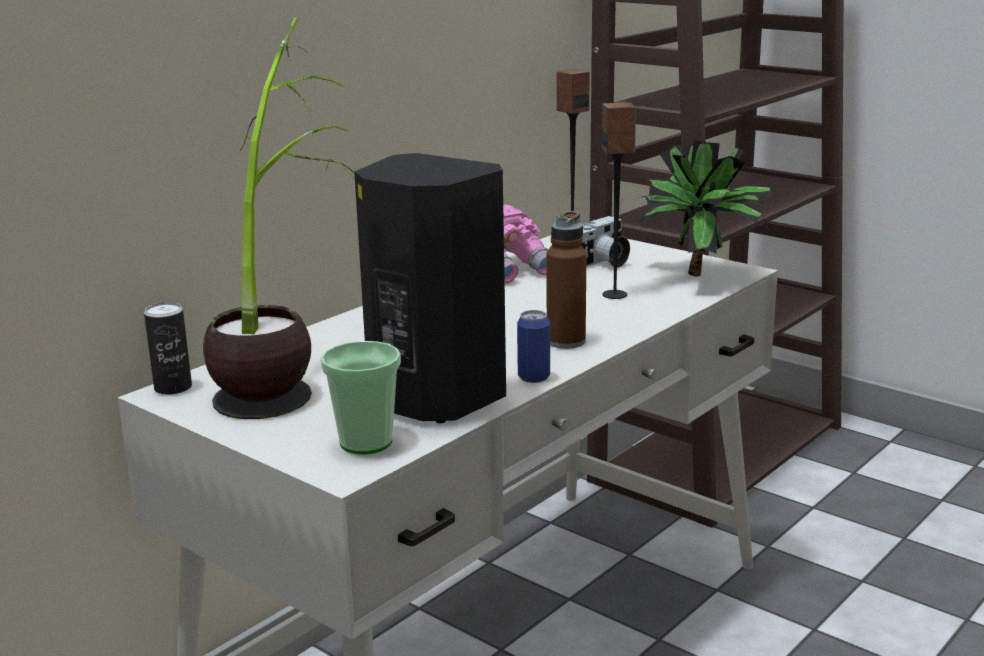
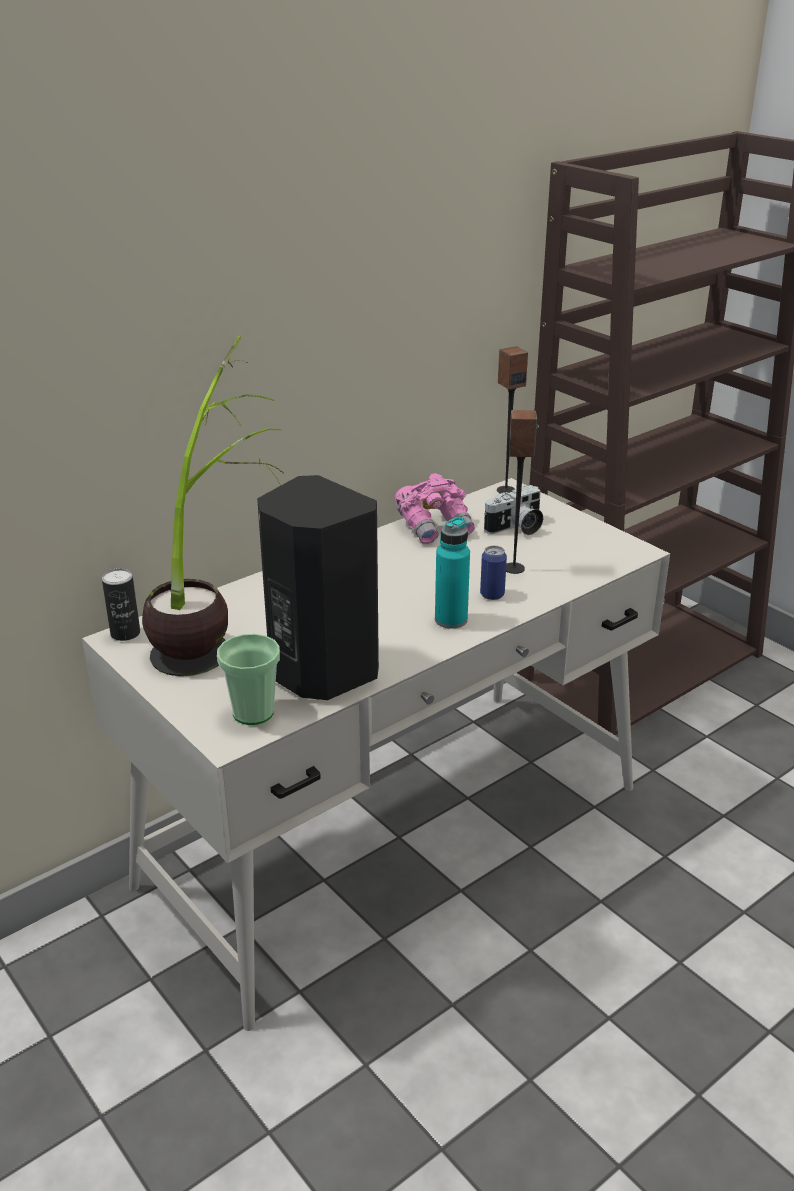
camera: 10 degrees right, 10 degrees up
(533, 377) = (409, 658): can -> can (492, 595)
(566, 341) = (451, 620): brown bottle -> turquoise bottle
(703, 276) = (600, 554): potted plant -> none

